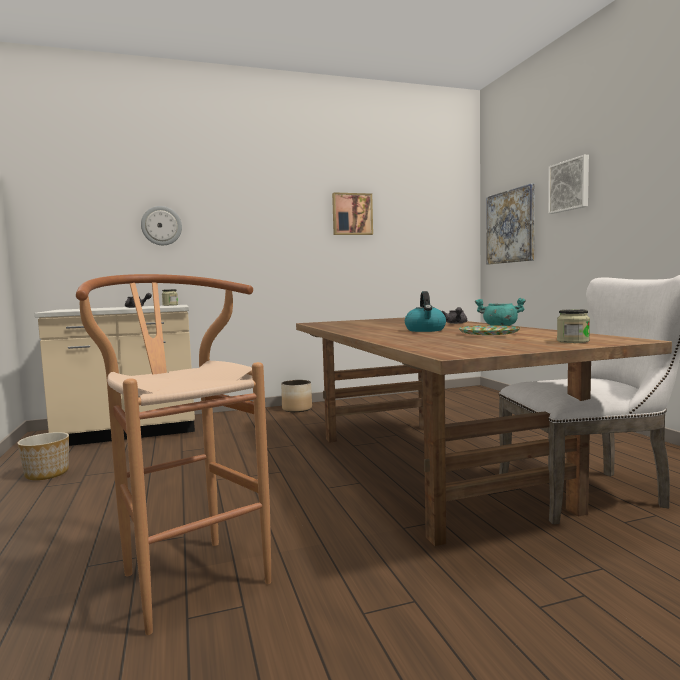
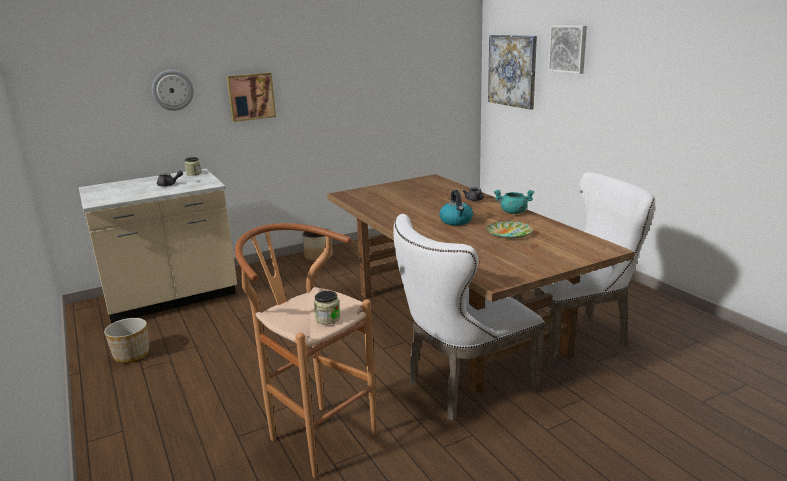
camera: 10 degrees left, 15 degrees up
(352, 214) = (360, 60): picture -> picture (251, 96)
(418, 537) = (463, 387): none -> white chair
(572, 341) = (571, 252): jar -> jar (327, 318)

